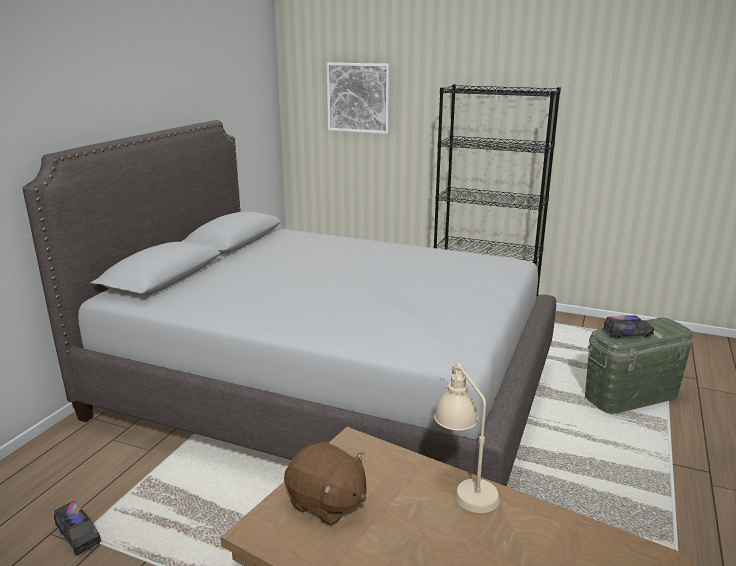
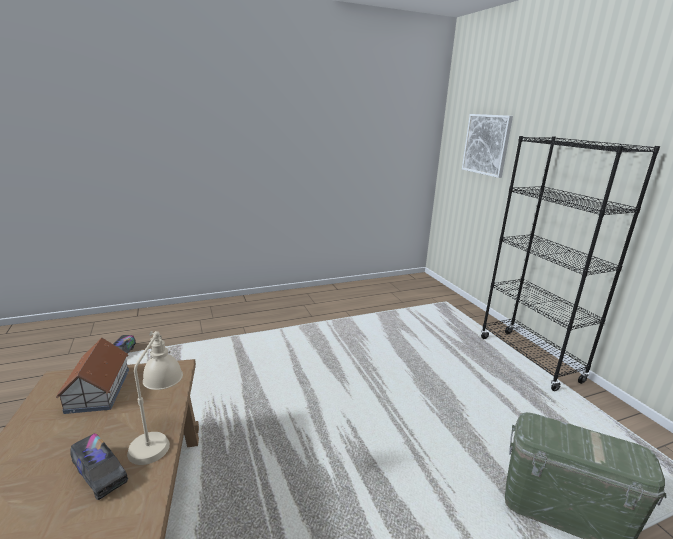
camera: 45 degrees right, 0 degrees up
(326, 503) = (99, 389): brown plush toy -> toy house
(327, 389) = (325, 351): grey bed -> none
(627, 334) = (558, 435): toy truck -> toy truck (100, 474)

